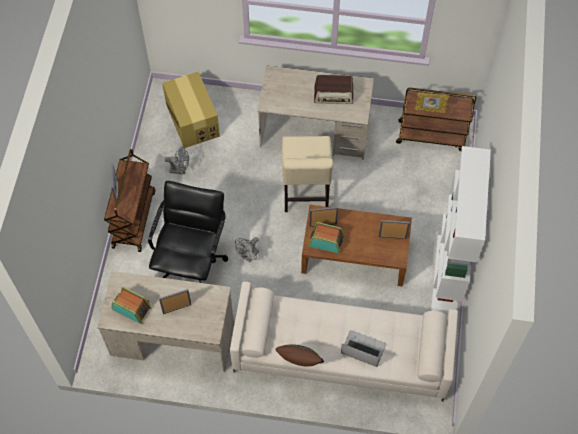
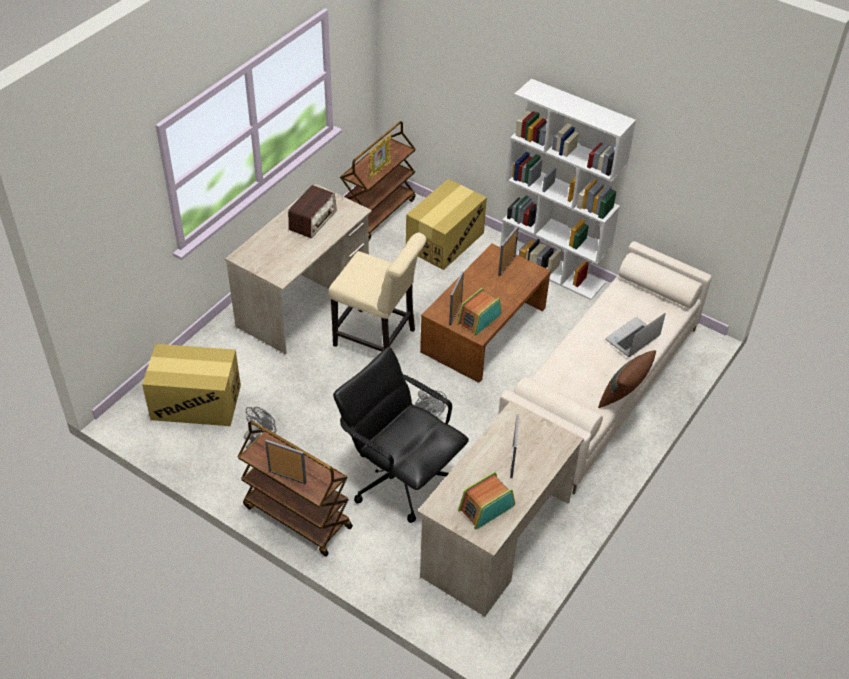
camera: 65 degrees left, 15 degrees down
(431, 191) = (445, 241): none -> cardboard box

